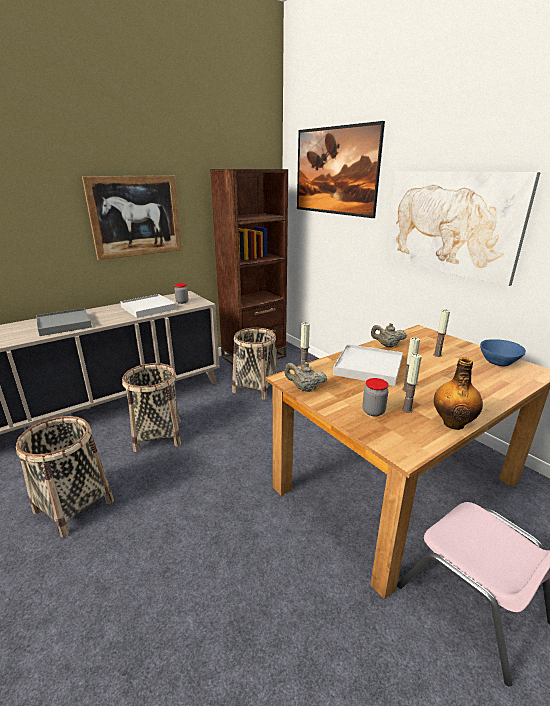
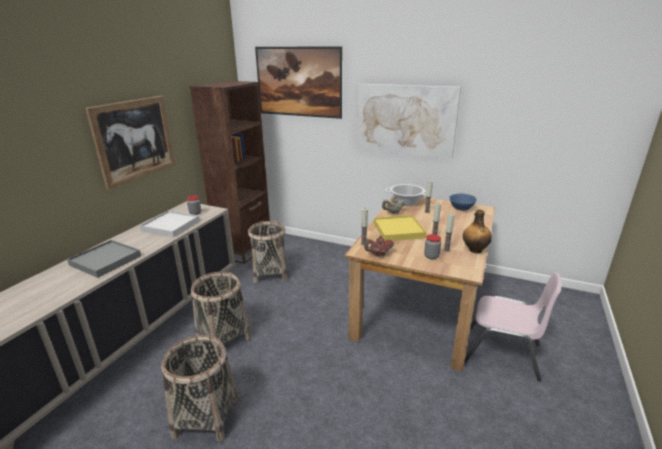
camera: 30 degrees left, 0 degrees up
(304, 389) = (378, 255): beige teapot -> red teapot
(368, 367) = (398, 230): white tray -> yellow tray
(420, 338) = (406, 202): none -> cooking pot

